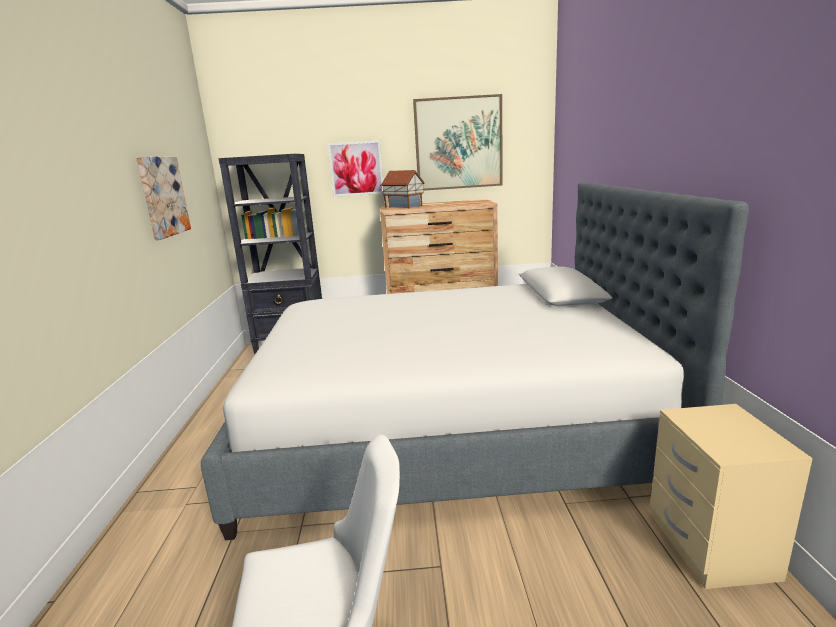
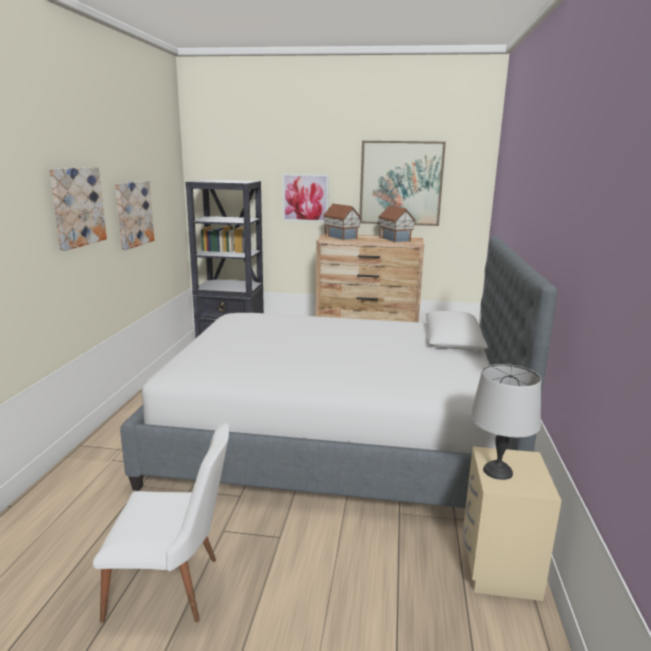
camera: 10 degrees right, 0 degrees up
(92, 183) = (77, 207): none -> picture
(463, 202) = (396, 239): none -> toy house
(713, 435) = (498, 471): none -> grey table lamp

